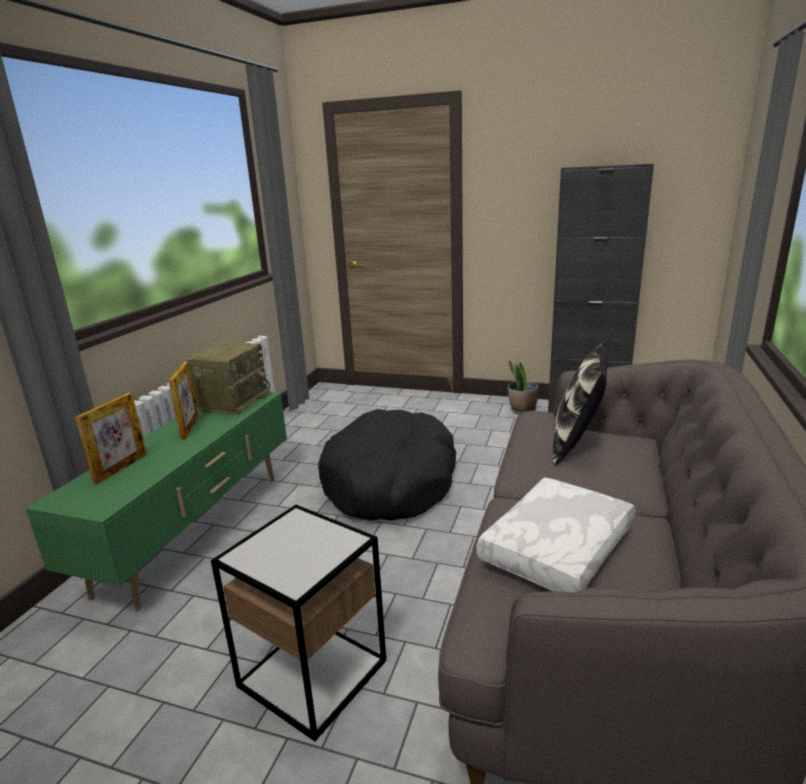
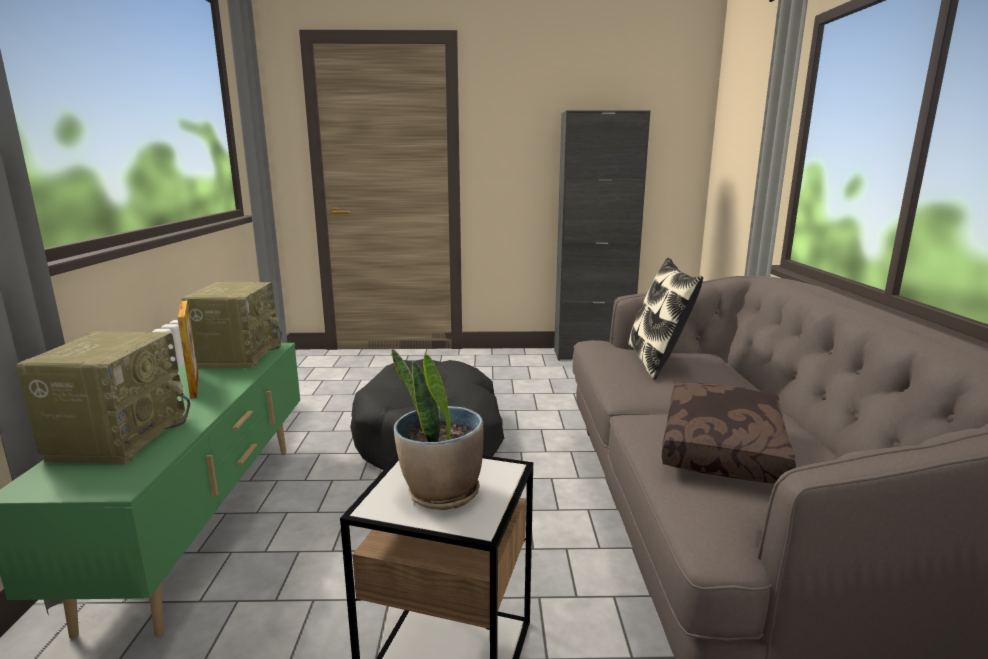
camera: 20 degrees left, 5 degrees down
(121, 468) = (119, 437): picture frame -> radio
(522, 410) = (531, 359): potted plant -> potted plant (441, 493)
(559, 549) = (725, 448): white pillow -> brown pillow

